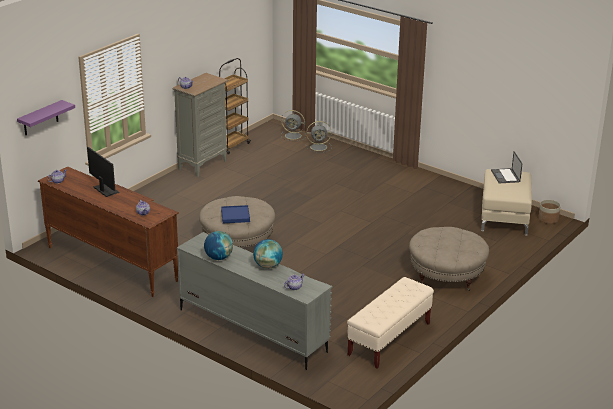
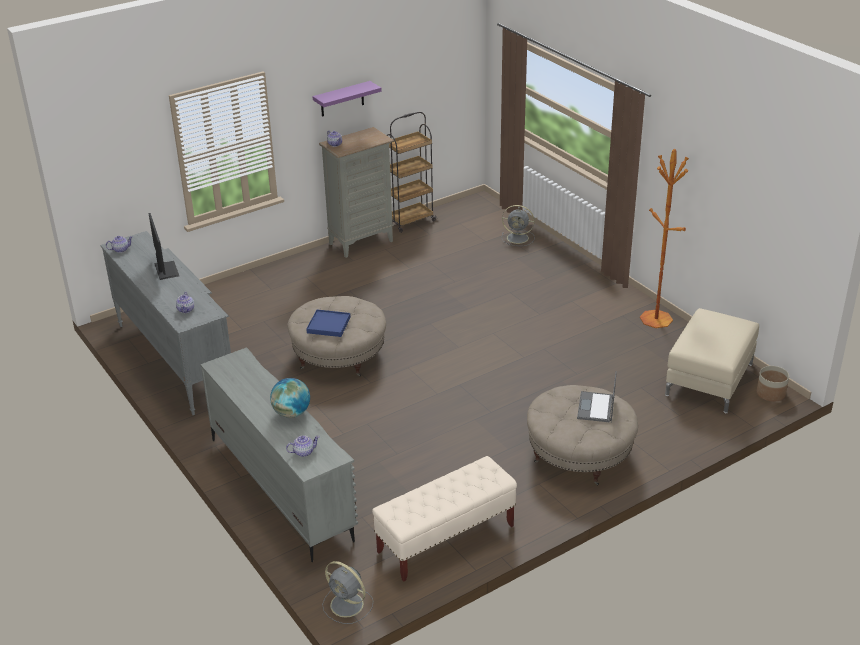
camera: 20 degrees right, 5 degrees up
(40, 118) = (111, 168): purple shelf -> purple shelf (342, 99)
(112, 263) = (176, 360): brown cabinet -> grey cabinet
(218, 257) = (240, 389): globe -> none
(294, 136) = (495, 218): grey fan -> grey fan (348, 605)
(448, 185) = (656, 319): none -> orange clothes rack
(505, 176) = (717, 324): laptop -> laptop (596, 408)

